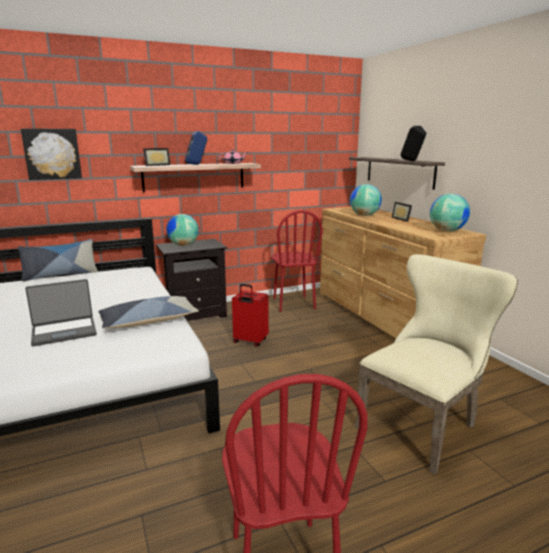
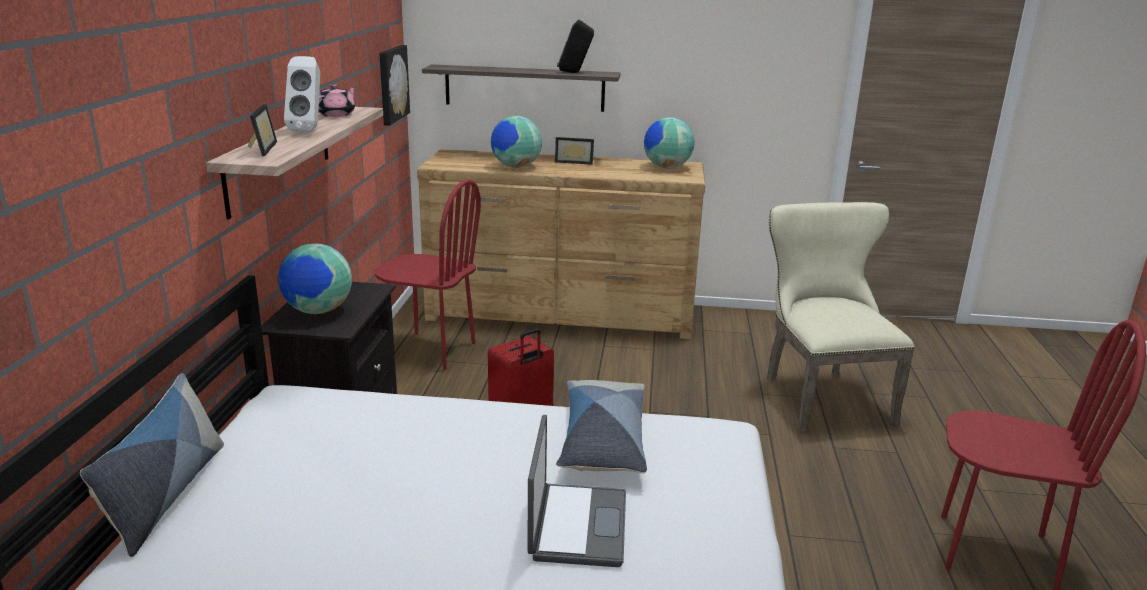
camera: 60 degrees left, 5 degrees up
(52, 154) = (88, 175): picture -> picture (391, 84)
(197, 164) = (309, 130): blue speaker -> white speaker

